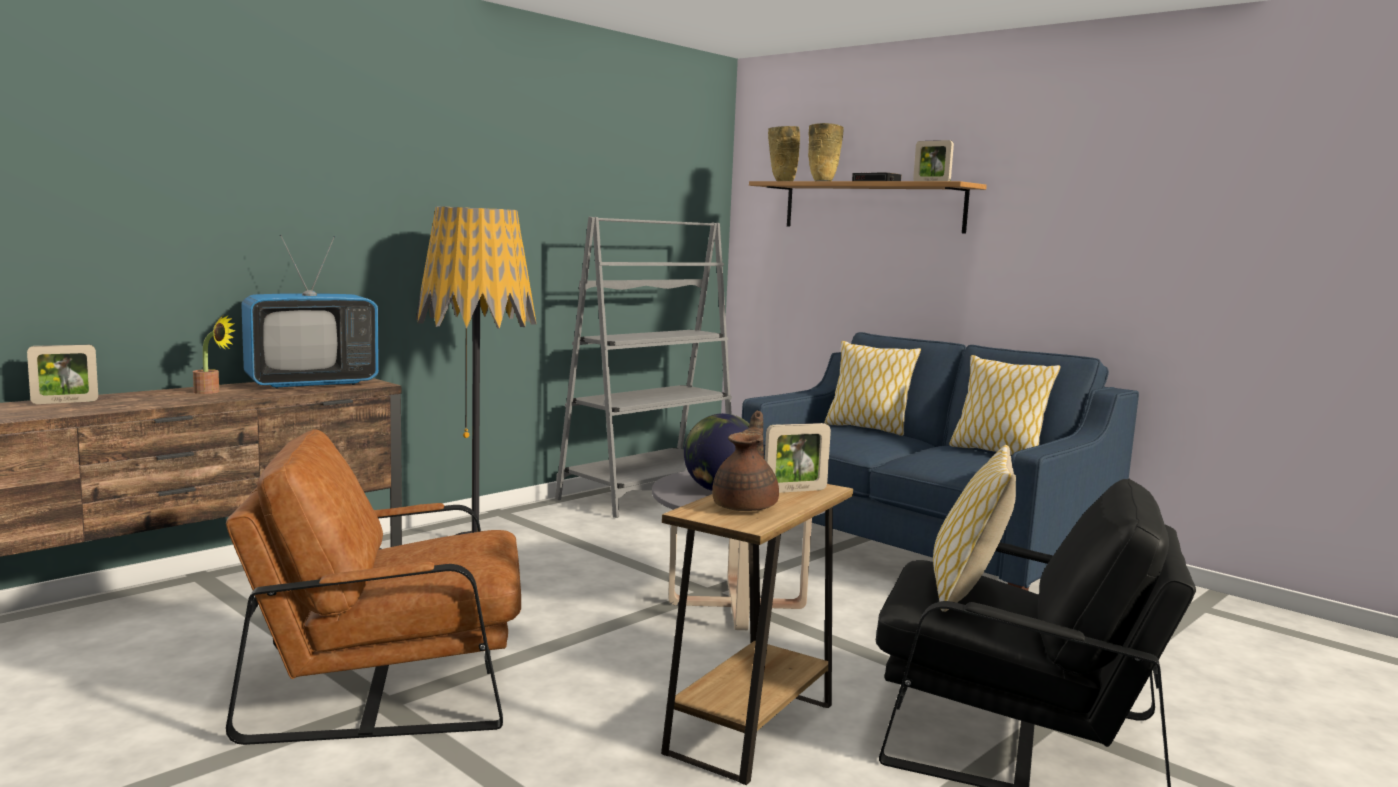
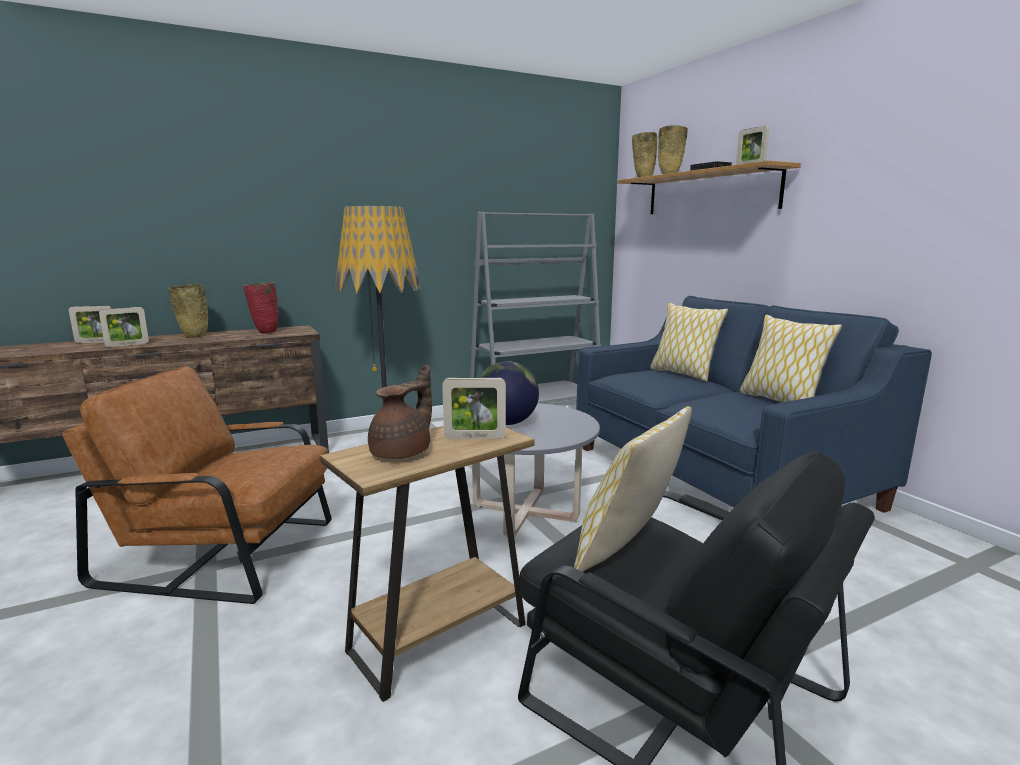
camera: 20 degrees right, 5 degrees up
(133, 405) = (127, 345): none -> picture frame
(211, 392) = (193, 337): potted plant -> beige vase
(311, 384) = (265, 332): television -> red vase

